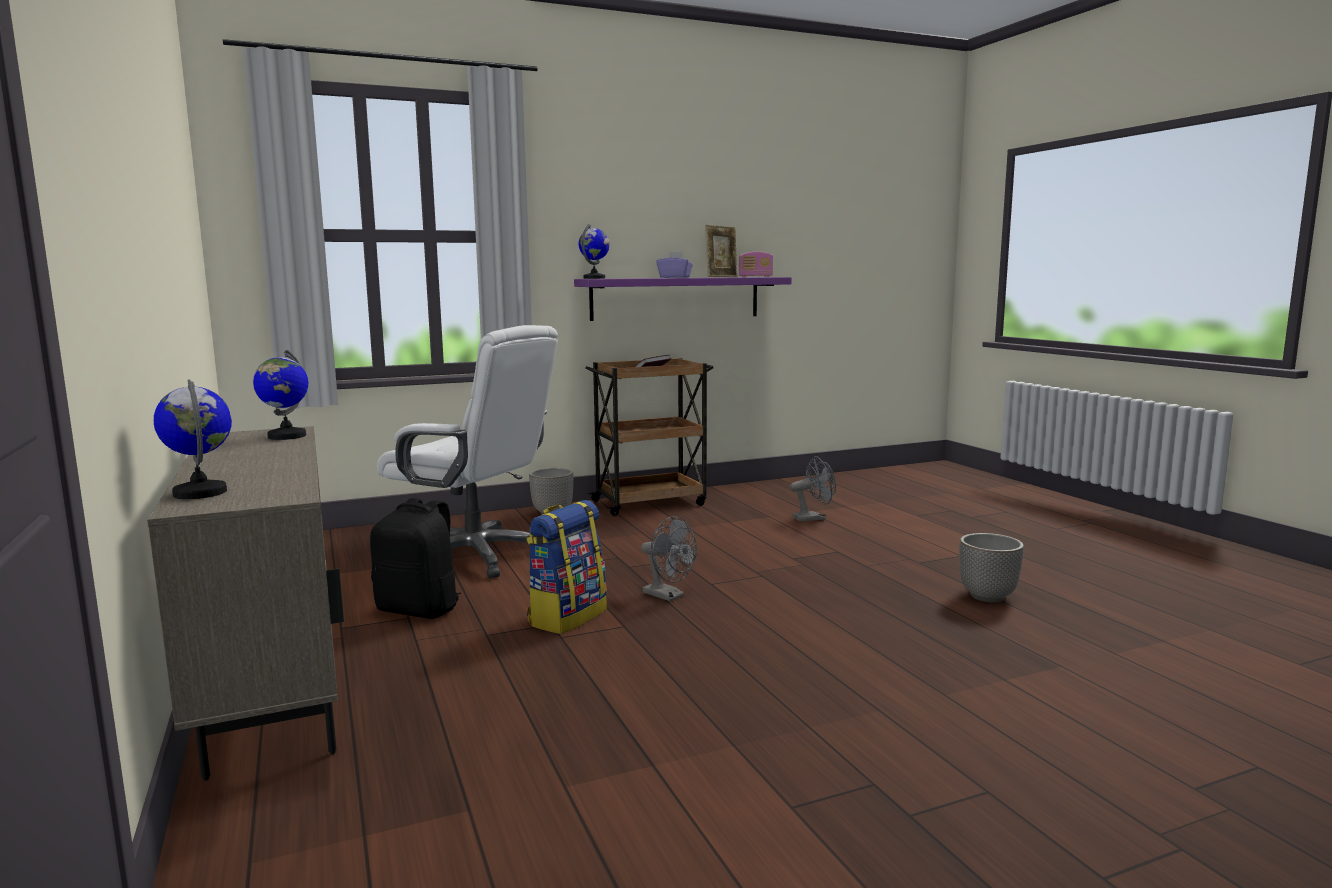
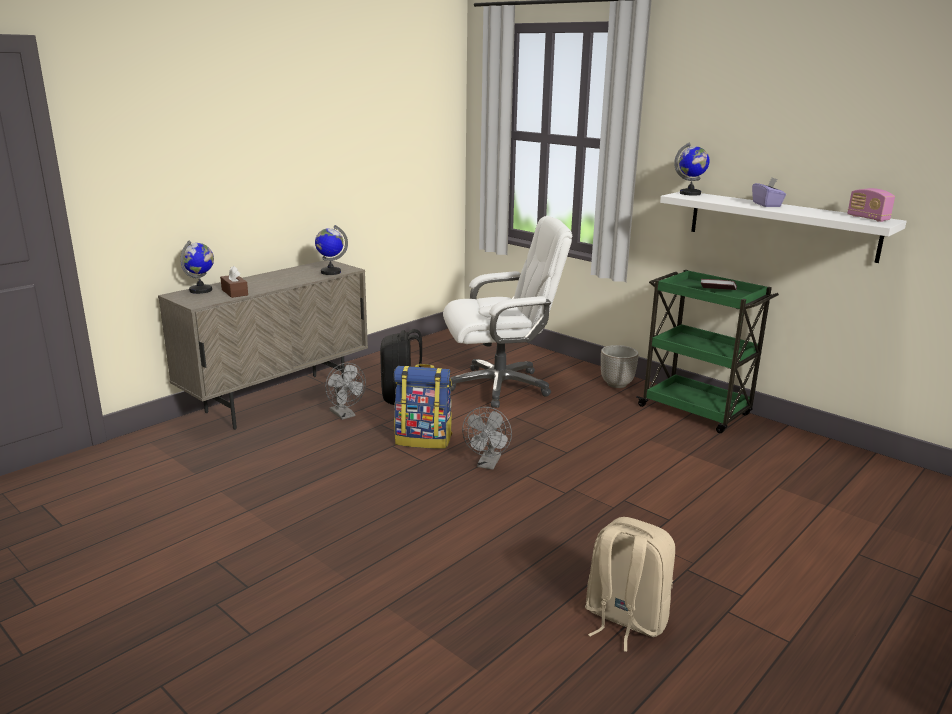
camera: 65 degrees right, 10 degrees up
(274, 477) = (234, 292): none -> brown tissue box
(476, 556) = (500, 386): white office chair -> white office chair turned 105 degrees counterclockwise
(650, 502) = (696, 411): brown cart -> green cart
(676, 298) = (781, 225): purple shelf -> white shelf
(721, 277) = (810, 213): picture frame -> none
(813, 518) = (758, 493): grey fan -> grey fan (345, 415)
(987, 597) = (624, 619): planter -> beige backpack

